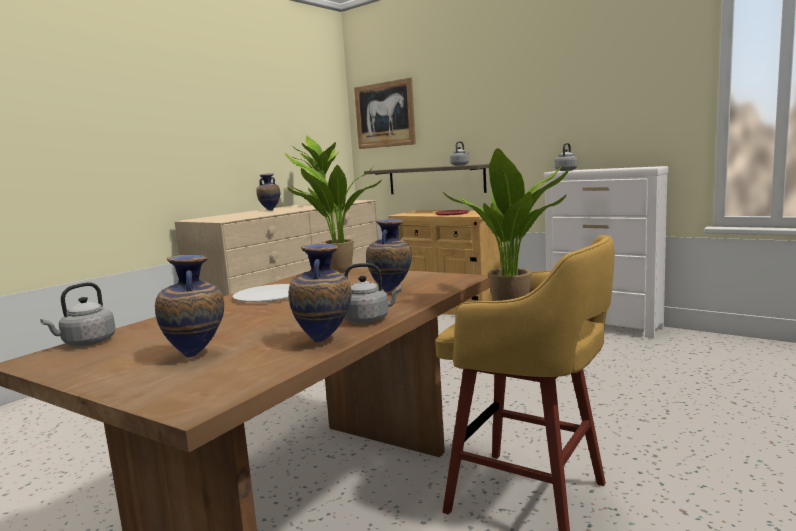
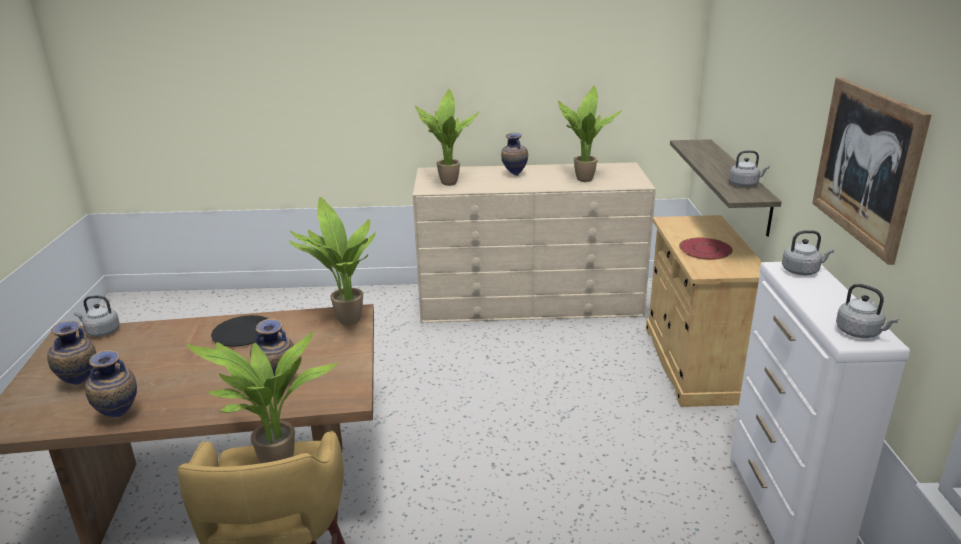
camera: 50 degrees right, 15 degrees up
(229, 218) = (446, 183): none -> potted plant
(269, 296) = (243, 333): white plate -> black plate
(369, 320) = (181, 411): grey kettle -> grey kettle (860, 333)
(384, 115) = (723, 64): picture -> picture (866, 165)

